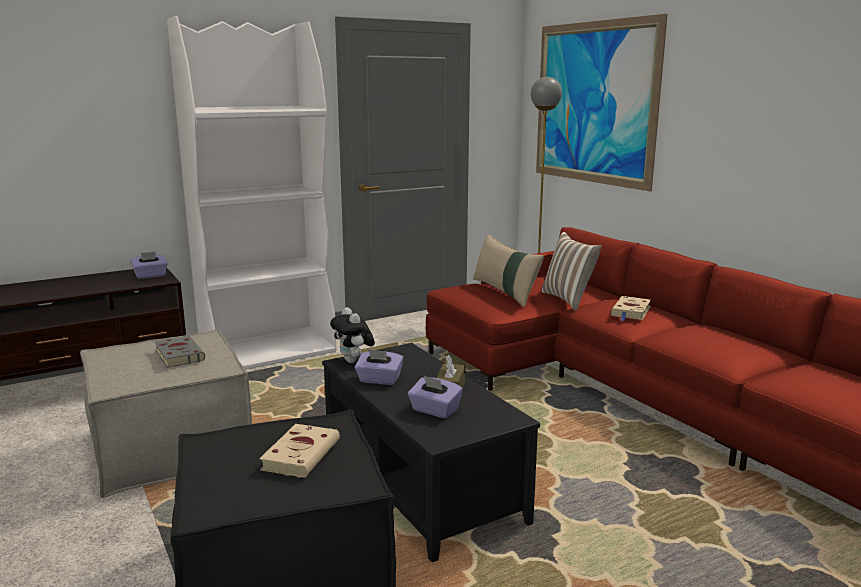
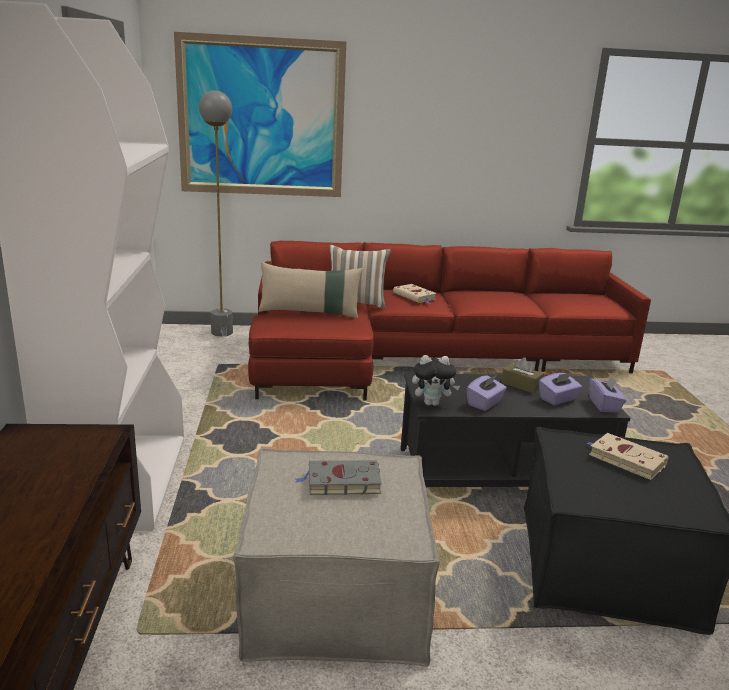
camera: 65 degrees left, 5 degrees up
(150, 275) = (59, 439): purple tissue box -> purple tissue box (604, 405)

